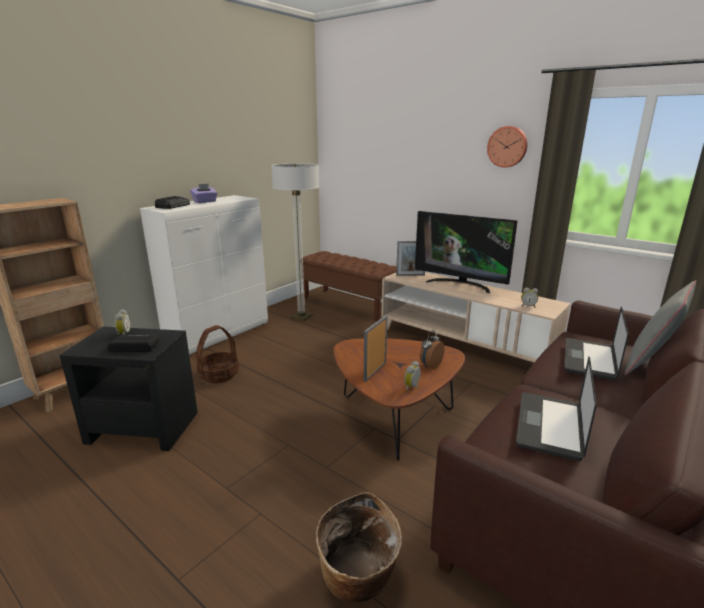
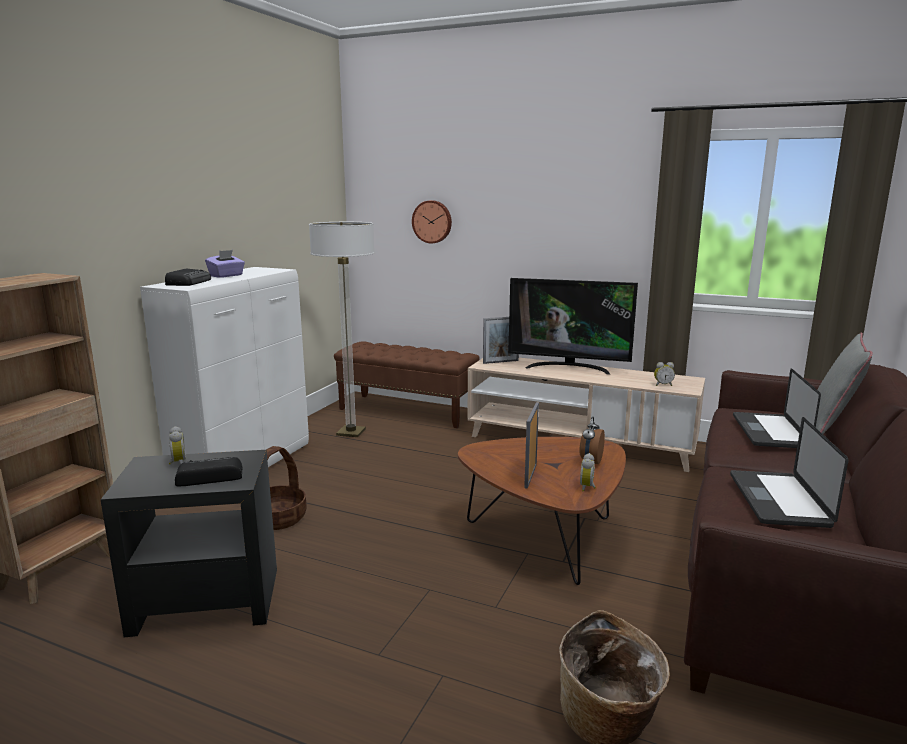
camera: 15 degrees left, 5 degrees down
(507, 146) = (612, 196): wall clock -> wall clock (432, 221)

